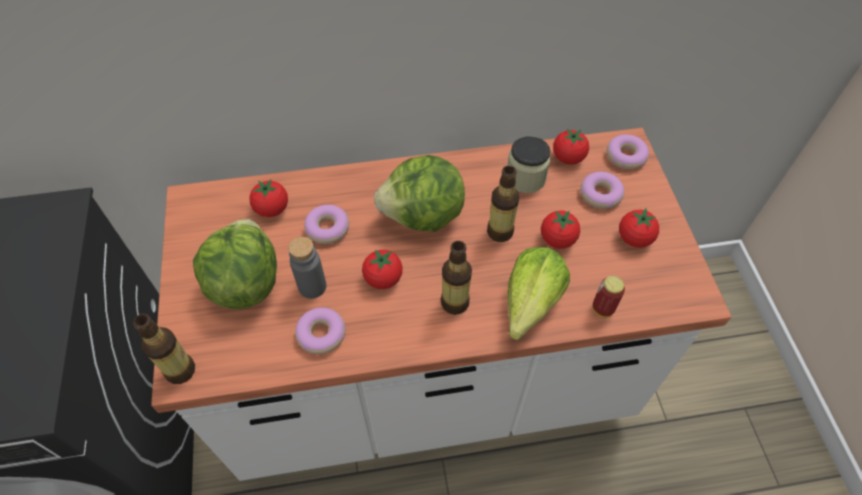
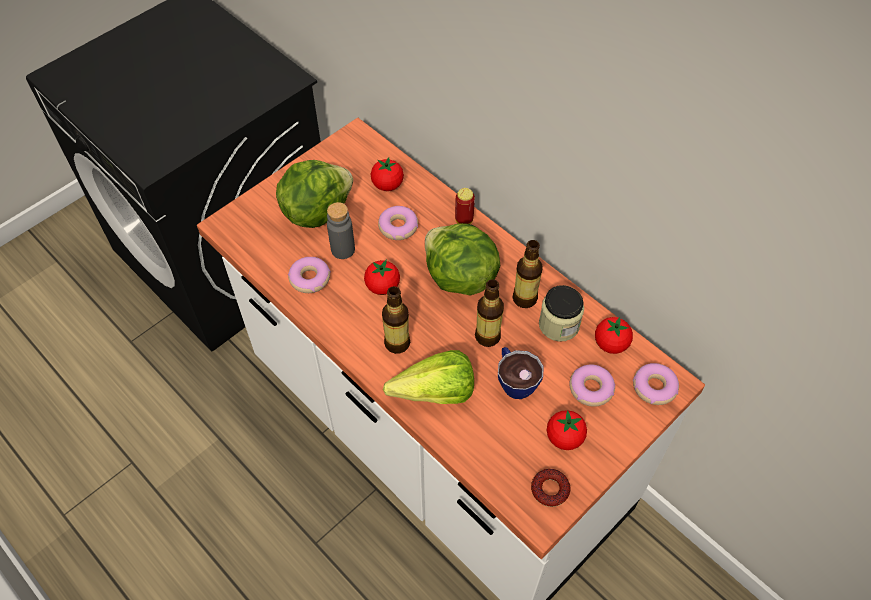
camera: 55 degrees right, 0 degrees up
(180, 370) = (229, 222): bottle -> bottle (524, 298)
(557, 239) = (514, 380): tomato -> cup
(602, 308) = (471, 447): can -> can (464, 220)
(676, 277) = (550, 490): none -> donut

